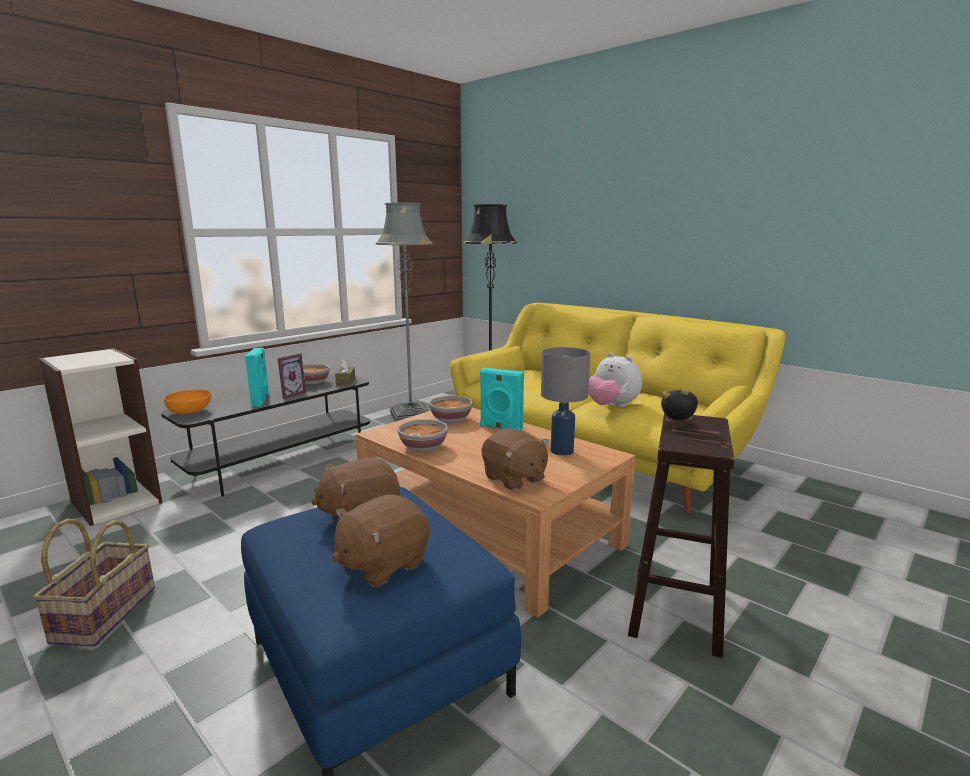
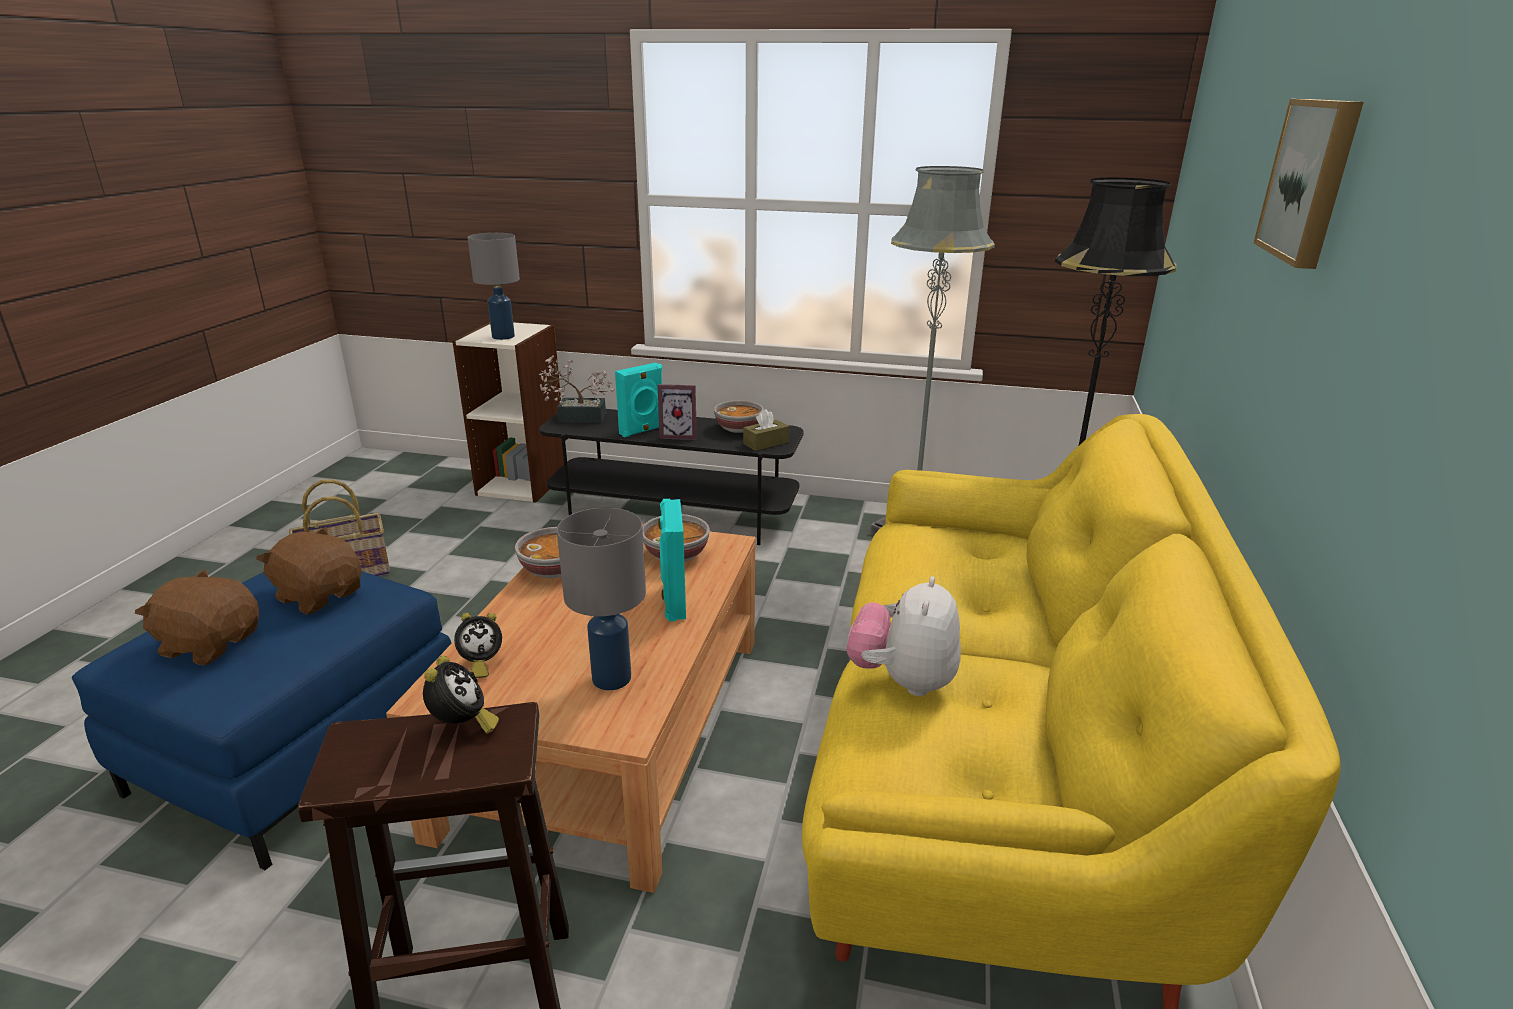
camera: 60 degrees right, 10 degrees up
(100, 359) = (504, 336): none -> grey table lamp
(190, 411) = (576, 417): orange bowl -> potted plant
(514, 479) = (480, 664): brown plush toy -> alarm clock
(620, 186) = (1312, 180): none -> picture

